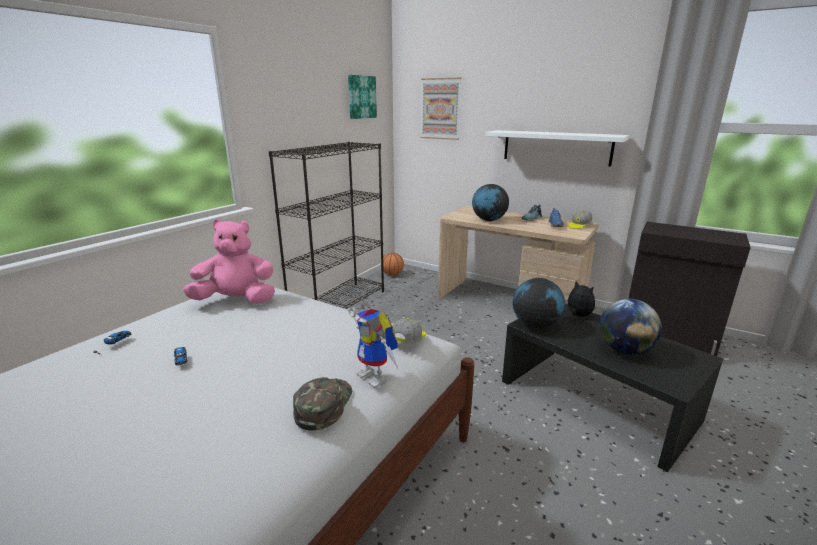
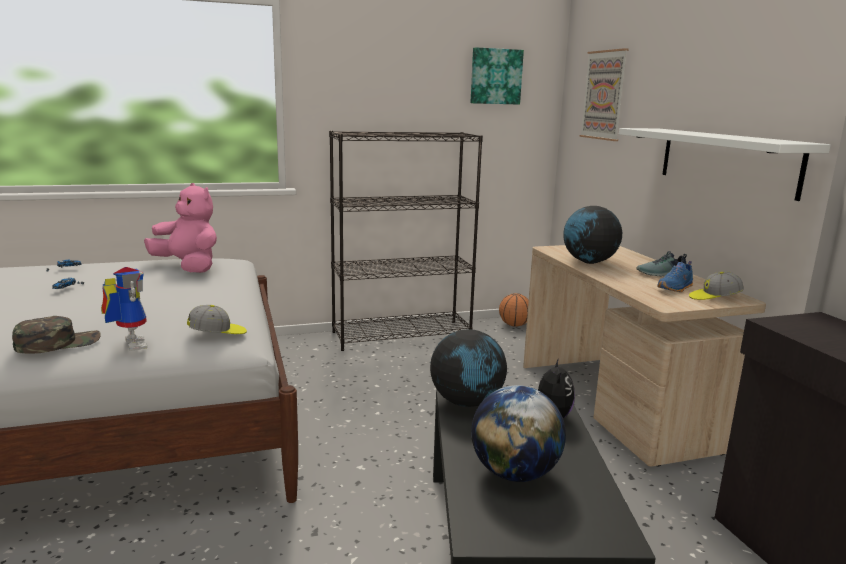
camera: 40 degrees right, 5 degrees down
(377, 377) = (129, 344): toy robot -> toy robot turned 150 degrees clockwise

